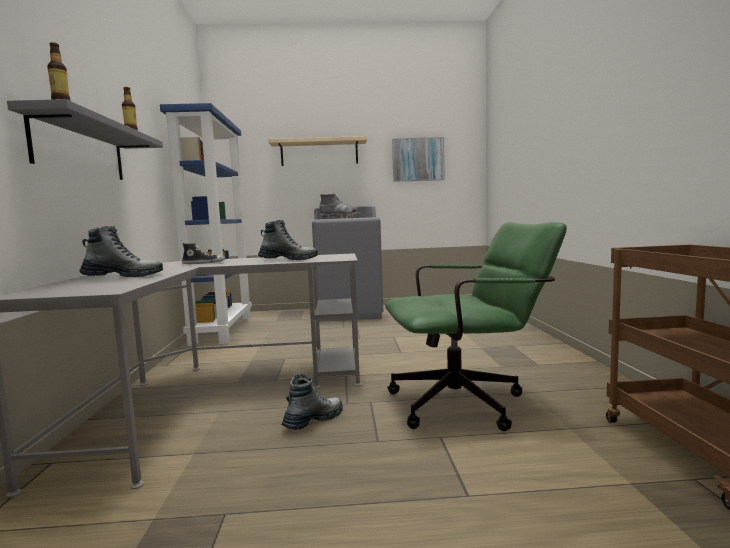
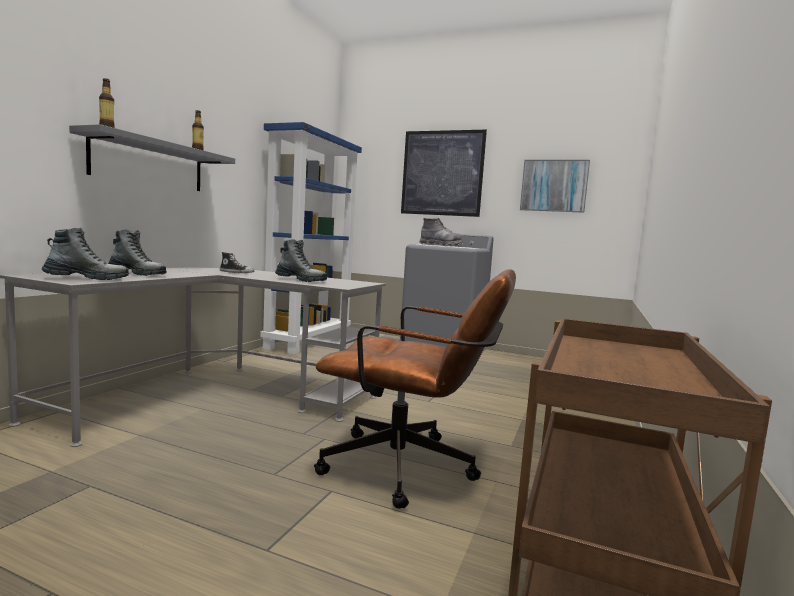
camera: 25 degrees right, 0 degrees up
(313, 420) = (254, 439): boot -> boot (87, 278)
(319, 153) = (442, 173): beige shelf -> picture
(468, 402) = (411, 469): green office chair -> brown office chair

